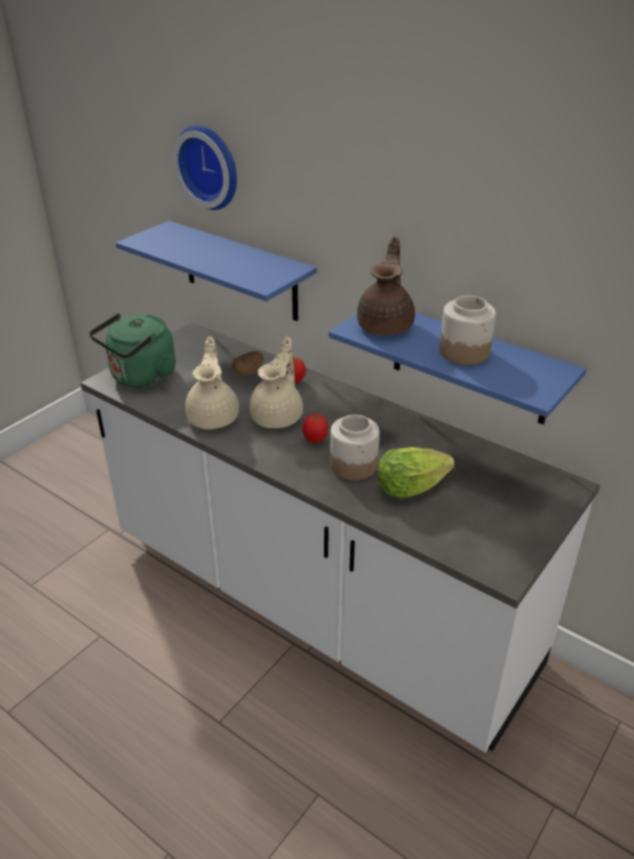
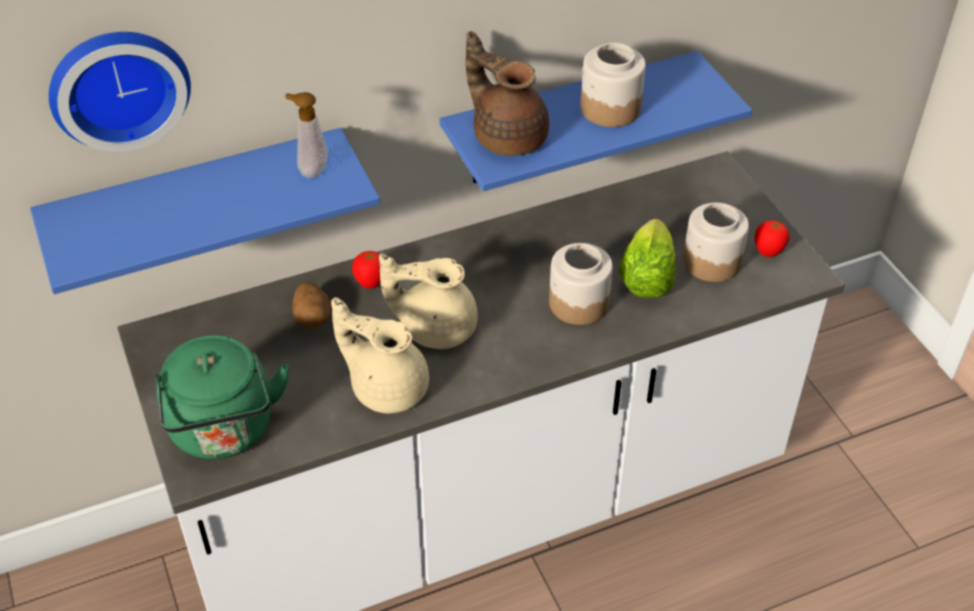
camera: 60 degrees left, 10 degrees up
(268, 270) = (311, 170): none -> soap dispenser
(278, 416) = (435, 327): beige teapot -> beige teapot turned 45 degrees counterclockwise
(315, 440) = (509, 315): tomato -> tomato (768, 252)
(461, 514) = (711, 261): none -> jar

